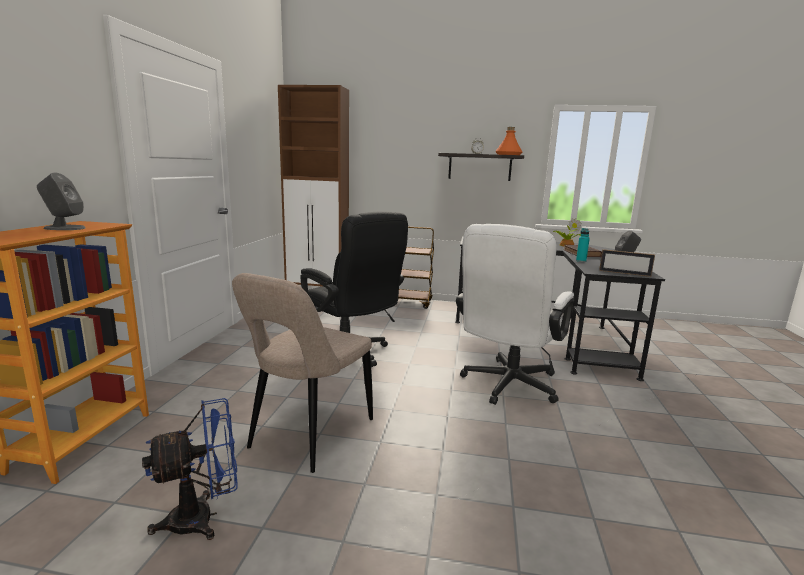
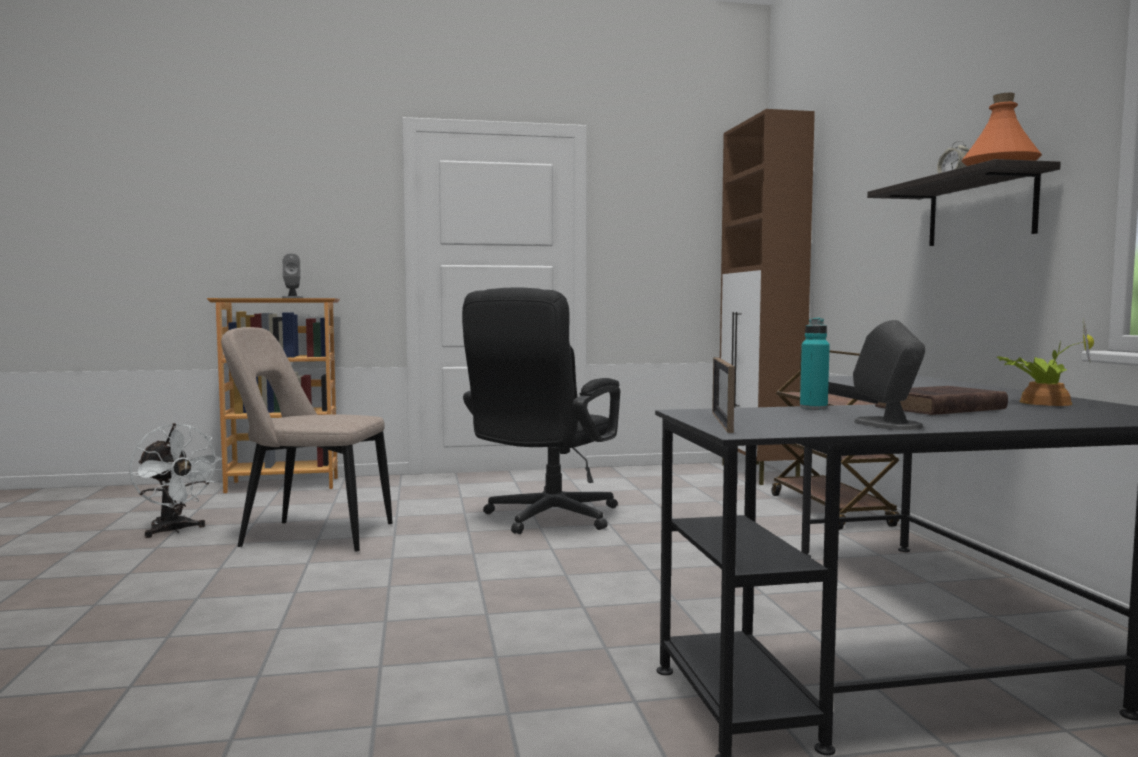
camera: 70 degrees right, 10 degrees down
(203, 517) = (174, 531): blue fan -> white fan
(506, 387) = (524, 614): white office chair -> none

